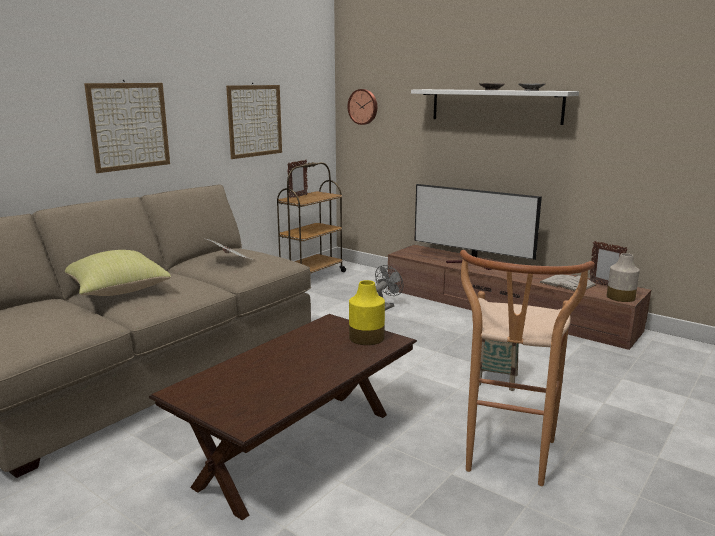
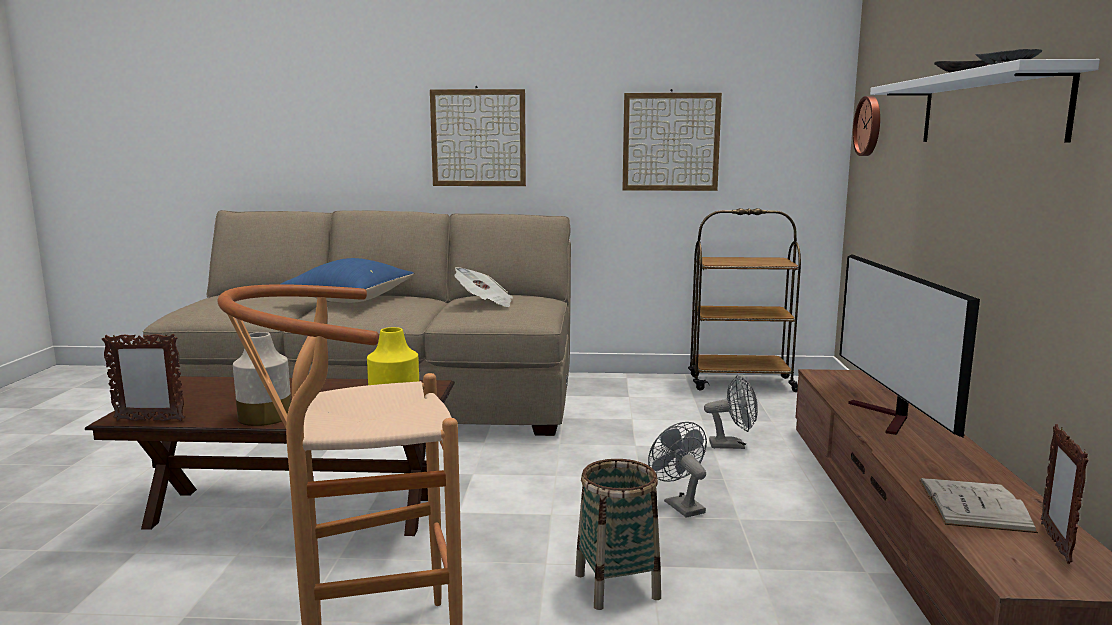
camera: 55 degrees right, 5 degrees down
(115, 290) = (350, 300): yellow pillow -> blue pillow
(298, 196) = (734, 258): picture frame -> picture frame (149, 420)
(434, 340) = (680, 505): none -> grey fan
(620, 297) = (1020, 571): beige vase -> beige vase (265, 416)

